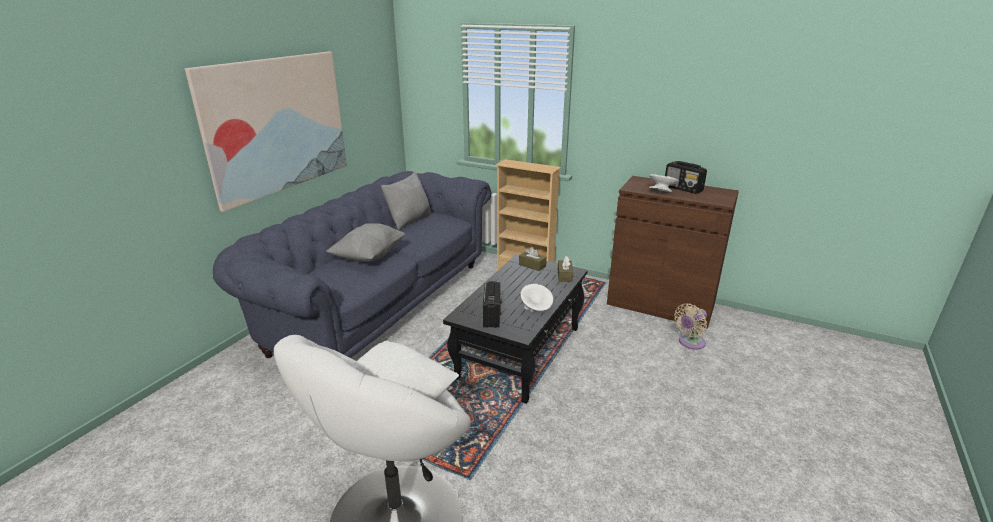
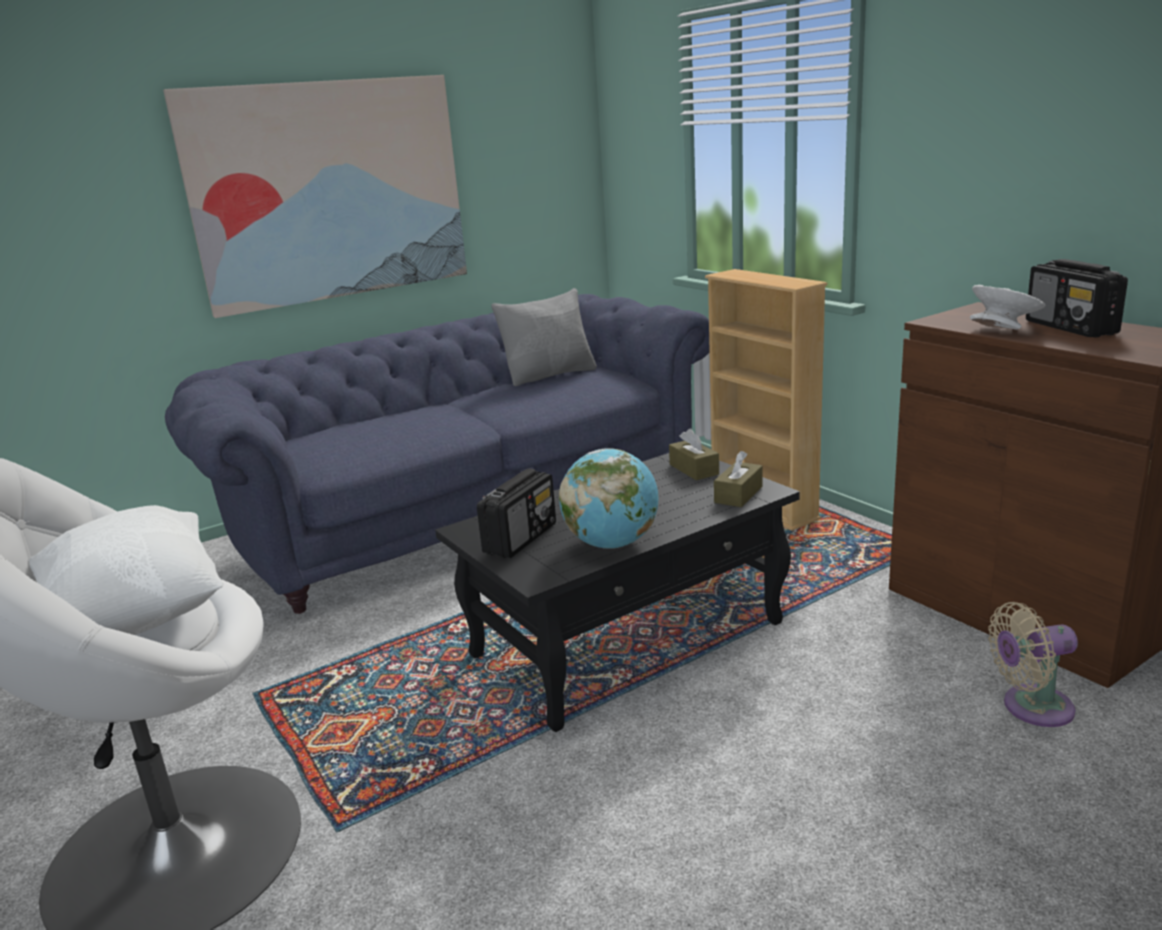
camera: 30 degrees right, 5 degrees down
(369, 256) = (424, 418): grey pillow -> none
(536, 310) = (612, 544): white bowl -> globe

